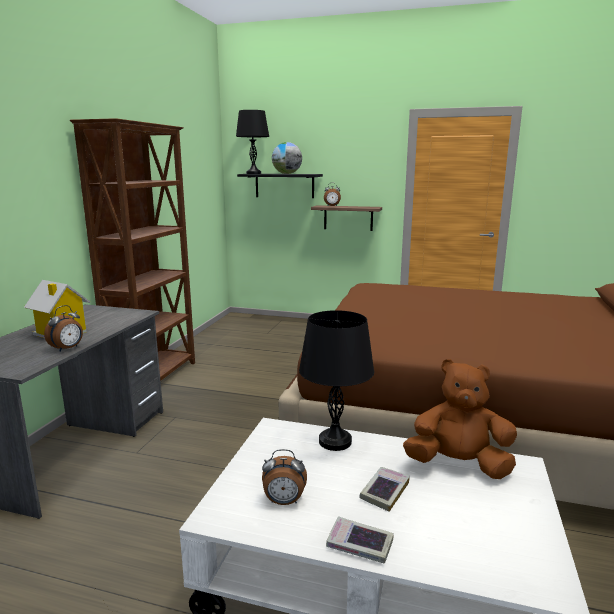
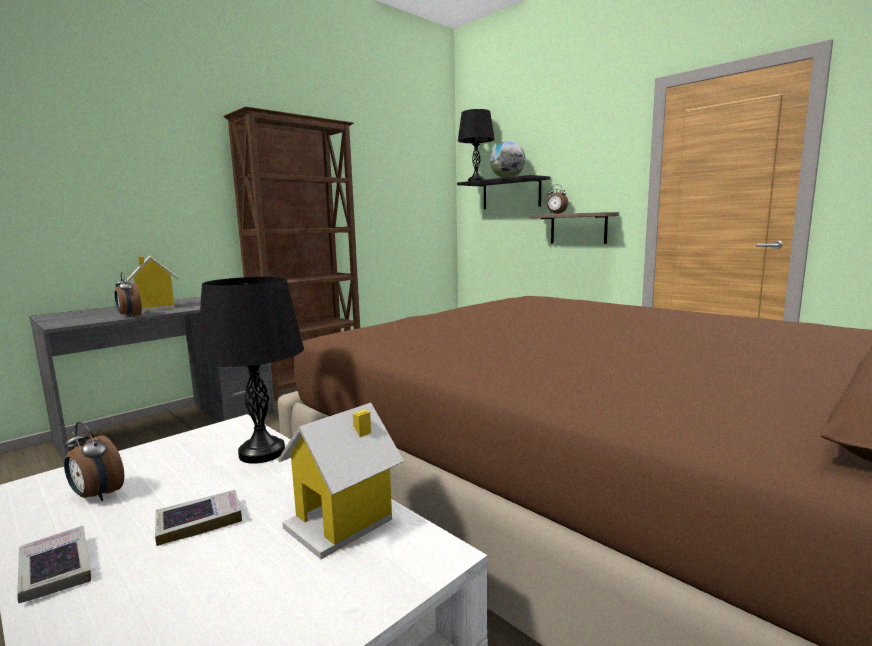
camera: 30 degrees right, 5 degrees down
(67, 349) = (129, 316): alarm clock -> alarm clock turned 75 degrees clockwise
(458, 465) = (343, 522): brown plush toy -> toy house

